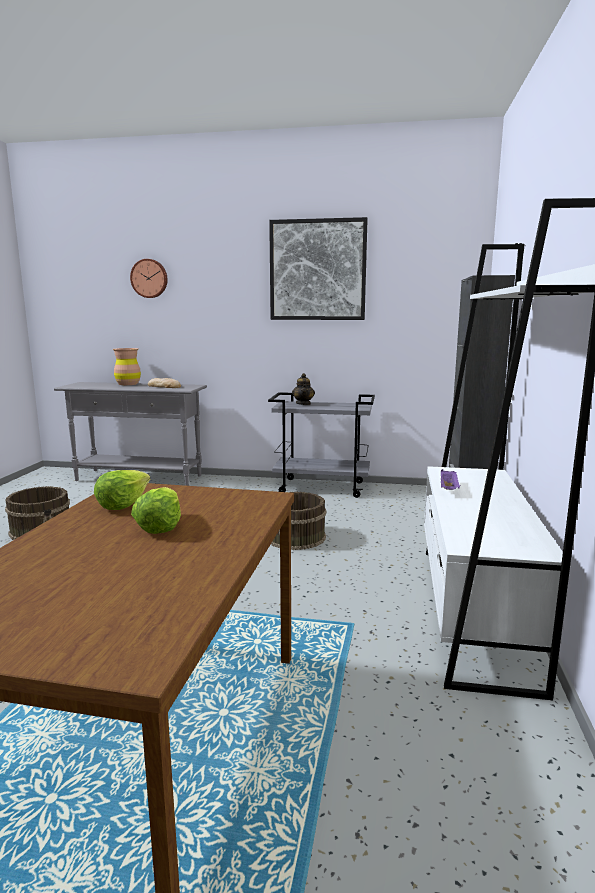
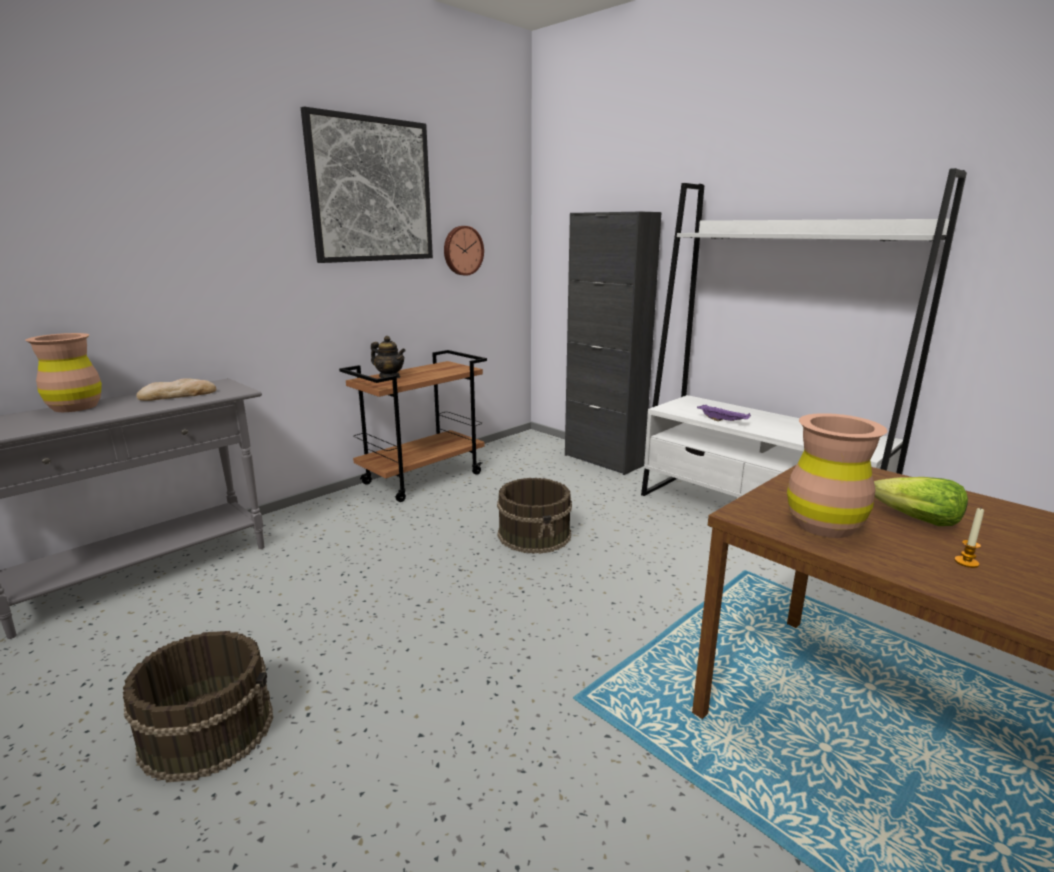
camera: 55 degrees left, 5 degrees up
(84, 541) = (966, 562): none -> candle
(123, 504) = (824, 525): lettuce -> brown vase
(149, 278) = (76, 190): wall clock -> wall clock (462, 250)
(322, 487) = (423, 478): grey cart -> brown cart

